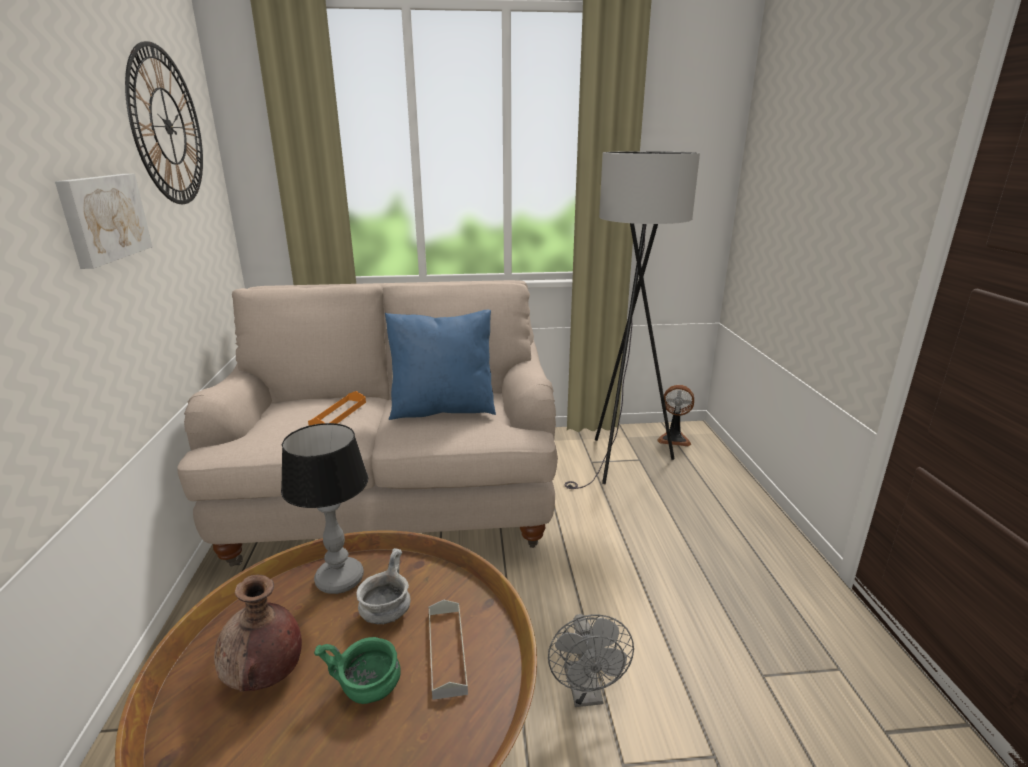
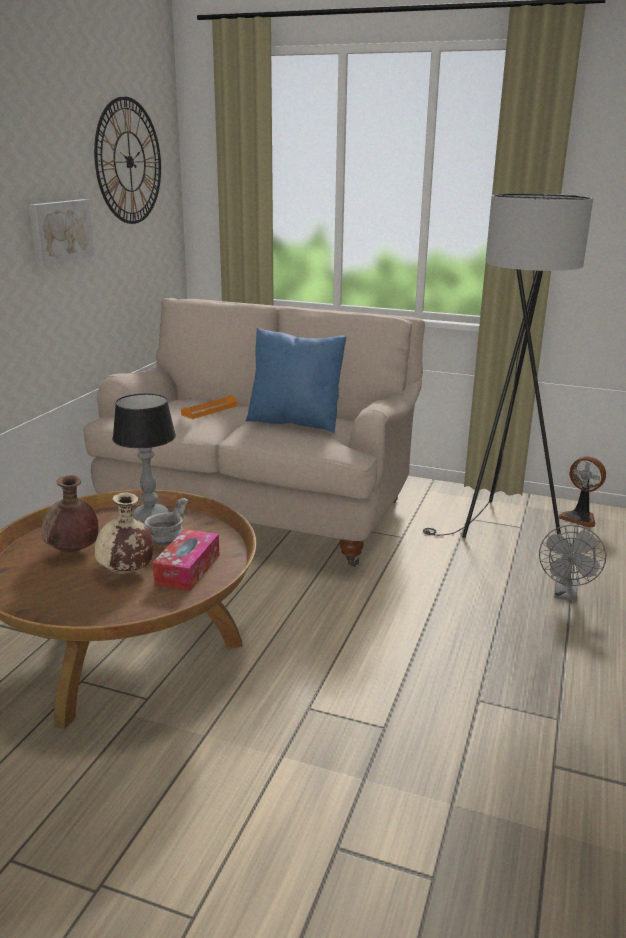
camera: 25 degrees right, 0 degrees up
(369, 688) = (126, 572): green bowl -> beige vase
(447, 651) = (187, 569): grey tray -> tissue box
(586, 693) = (316, 664): grey fan -> grey fan (566, 594)

